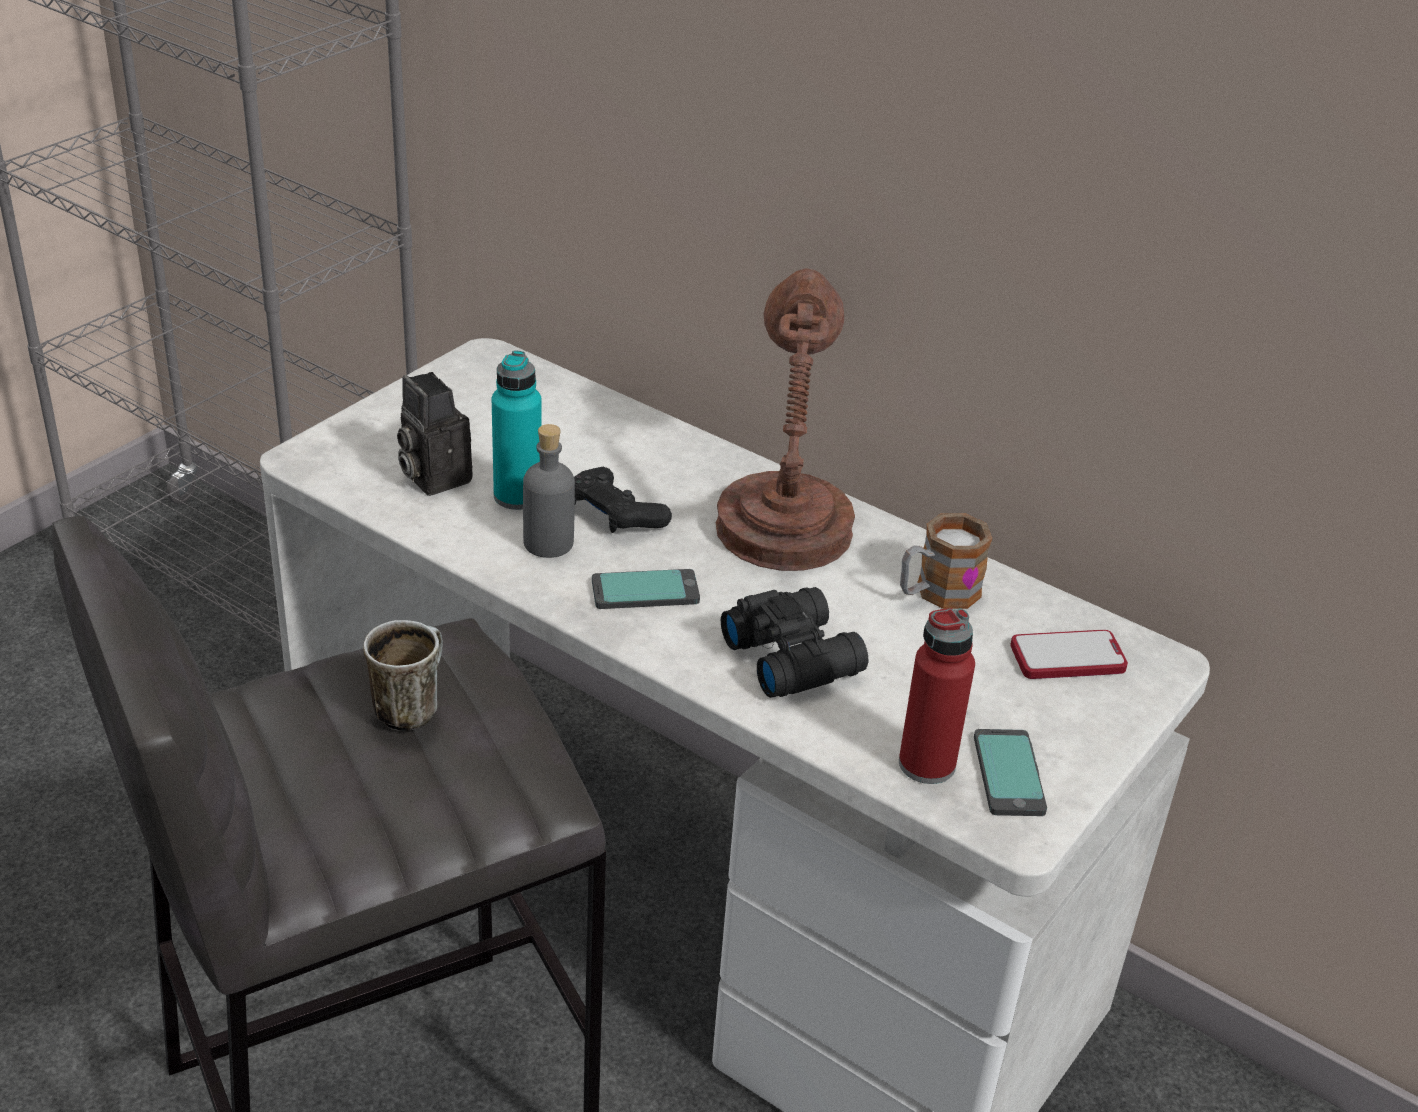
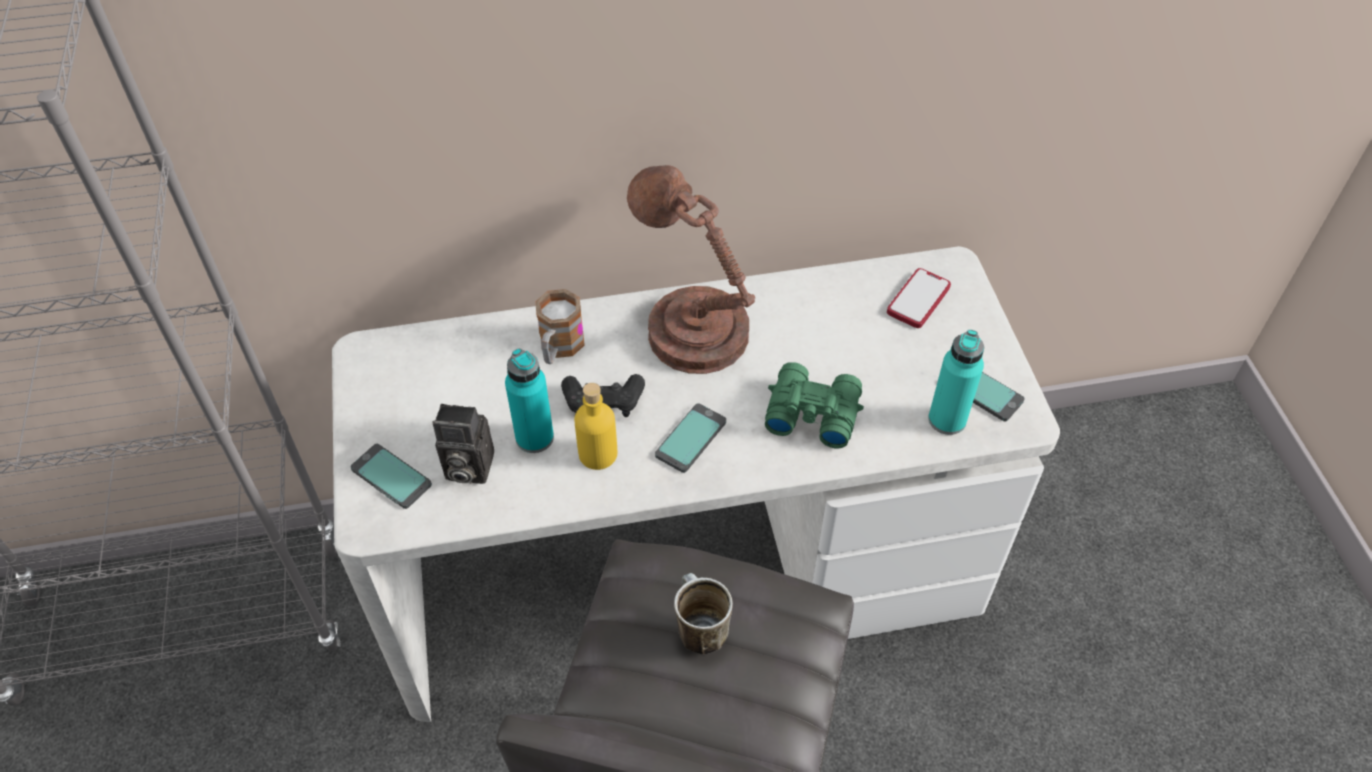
camera: 45 degrees left, 15 degrees up
(369, 442) = (391, 477): none -> phone
(548, 543) = (598, 454): grey bottle -> yellow bottle
(793, 655) = (811, 411): black binoculars -> green binoculars
(926, 764) = (947, 420): red bottle -> turquoise bottle
(936, 593) = (818, 311): mug -> mug (559, 348)

